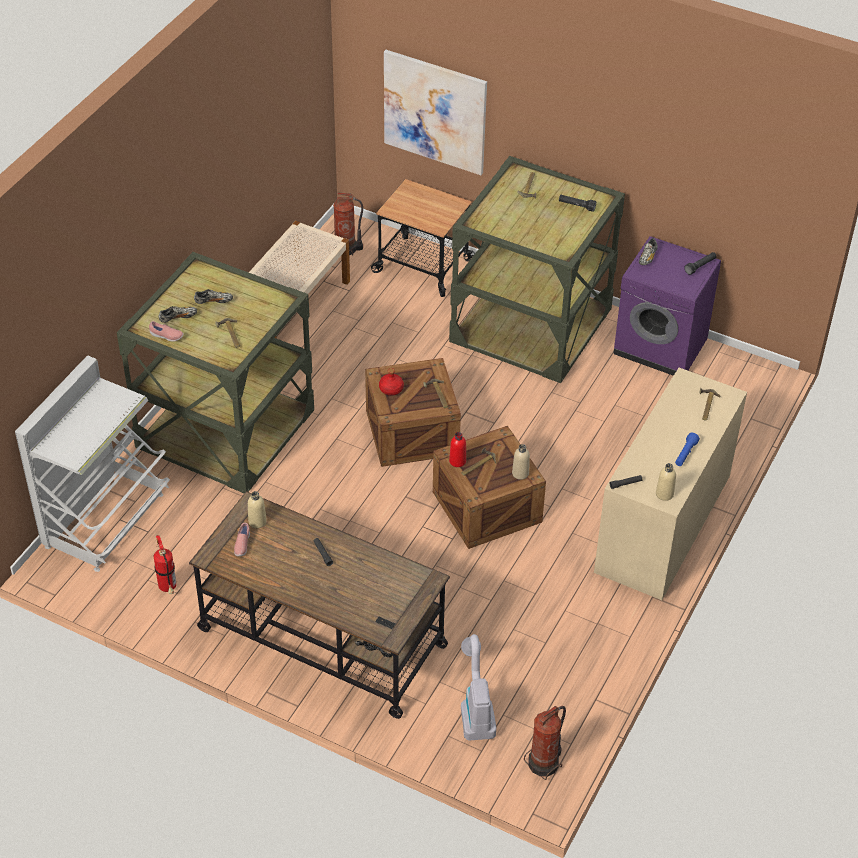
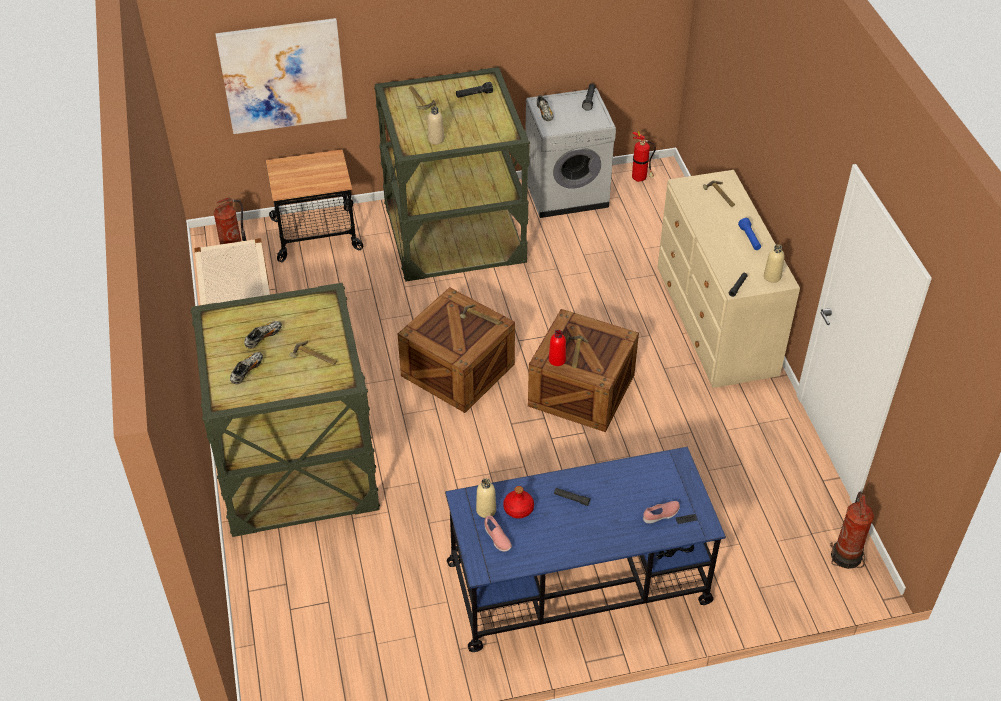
camera: 40 degrees left, 0 degrees up
(108, 522) = (282, 619): white shoe rack -> none
(166, 336) = (257, 394): pink shoe -> pink shoe (661, 515)
(168, 589) = (403, 638): fire extinguisher -> fire extinguisher (640, 179)
(322, 638) = (578, 583): brown desk -> blue desk
(391, 389) = (438, 336): red bottle -> red bottle (519, 509)
(475, 706) = (751, 550): vacuum cleaner -> none
(520, 473) = (614, 339): beige bottle -> beige bottle (436, 139)
(659, 348) = (567, 194): purple washing machine -> white washing machine

